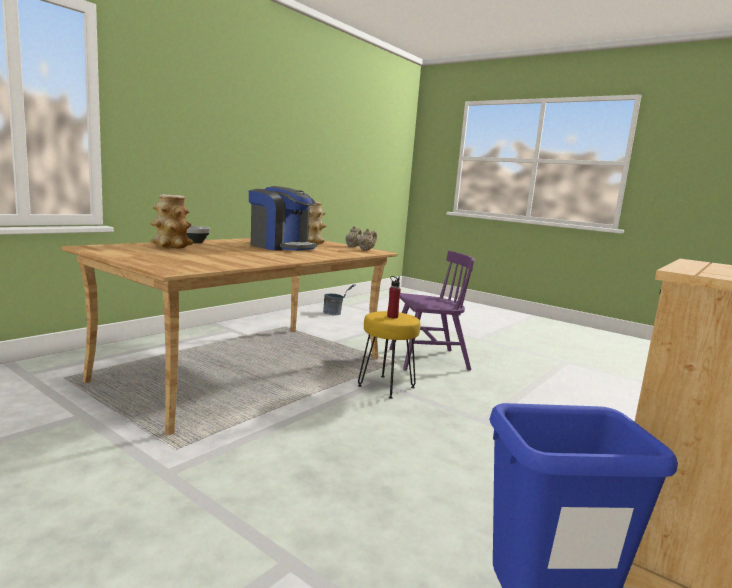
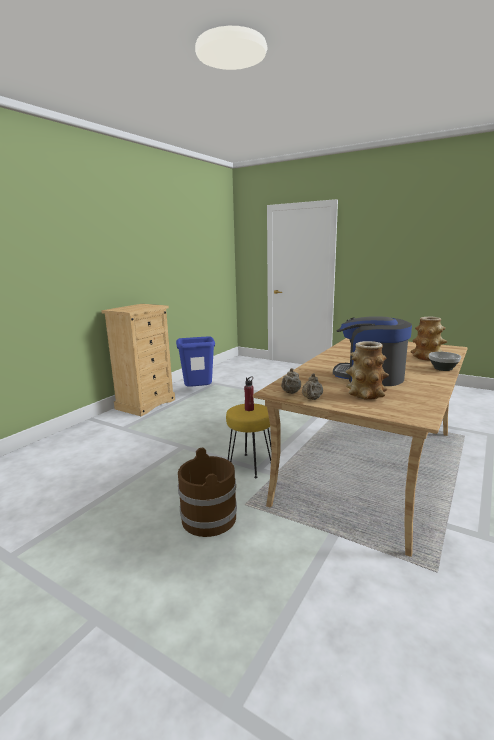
camera: 175 degrees right, 5 degrees up
(335, 313) = (422, 704): grey bucket -> none
(427, 359) = (208, 518): purple chair -> brown bucket

